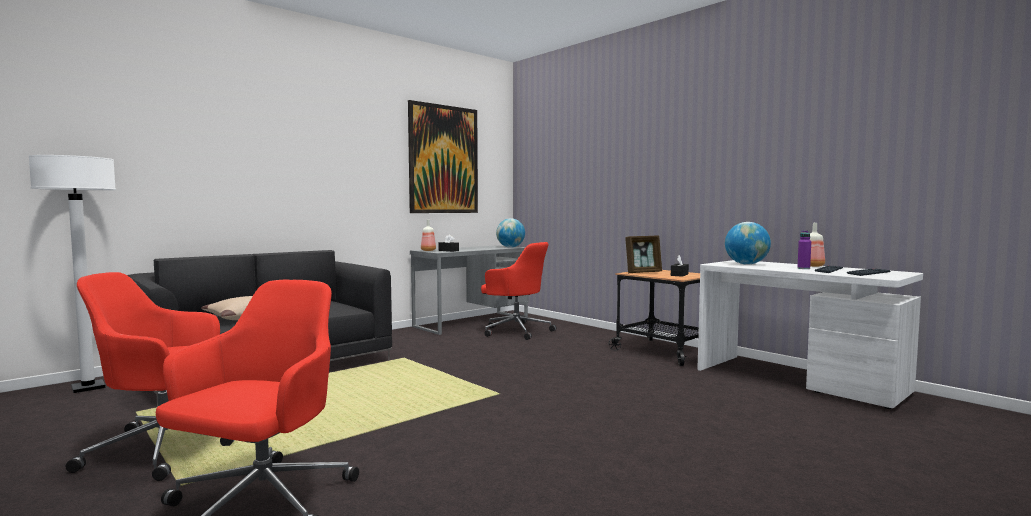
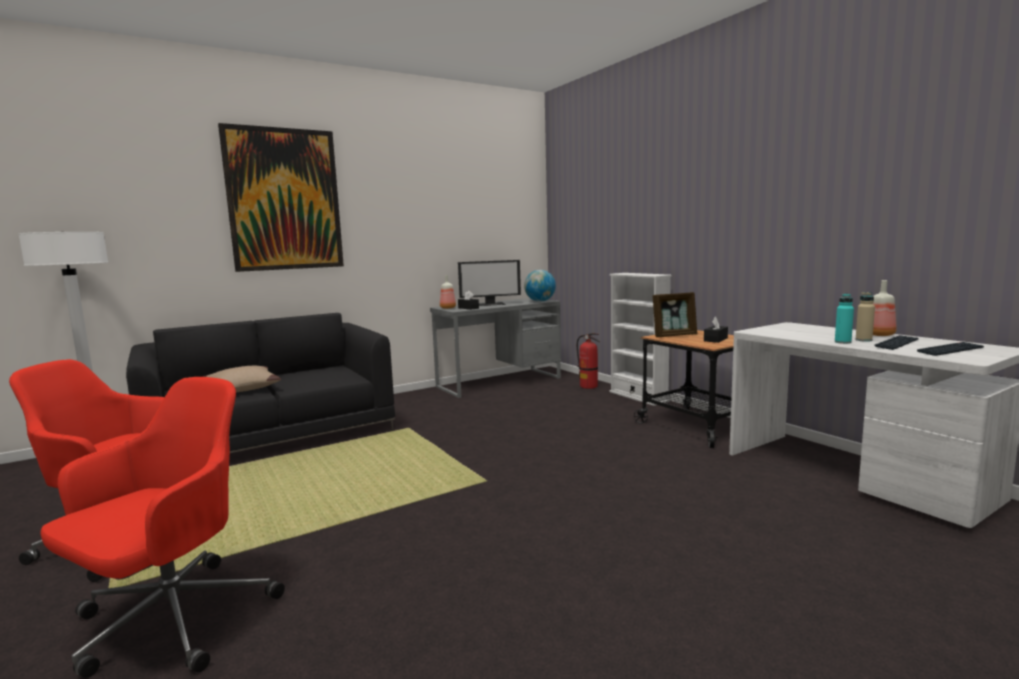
camera: 10 degrees right, 5 degrees up
(443, 159) = (465, 208): picture -> picture (284, 199)
(466, 248) = (491, 304): none -> monitor
(516, 331) = (541, 394): red office chair -> none
(556, 325) = (589, 386): none -> fire extinguisher
(604, 332) = (638, 396): none -> white bookcase
(746, 264) = (792, 331): globe -> none
(789, 269) = (842, 342): none -> turquoise bottle
(803, 268) = (863, 340): purple bottle -> beige bottle

